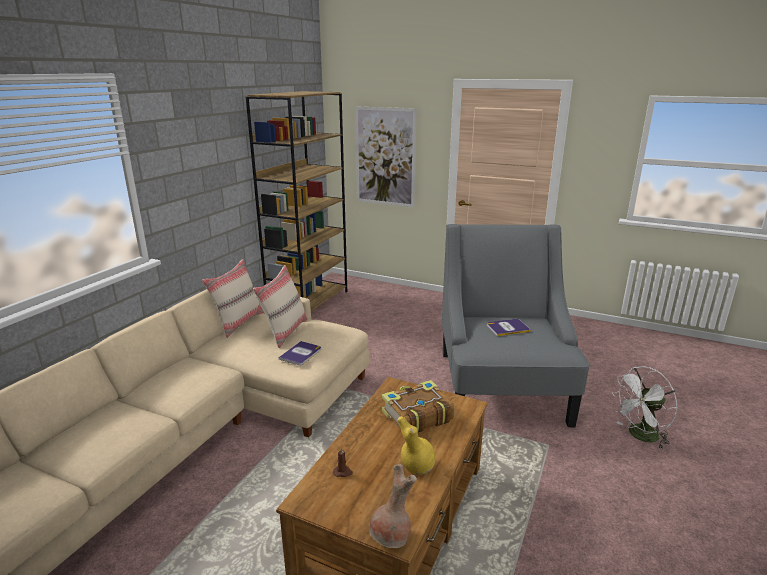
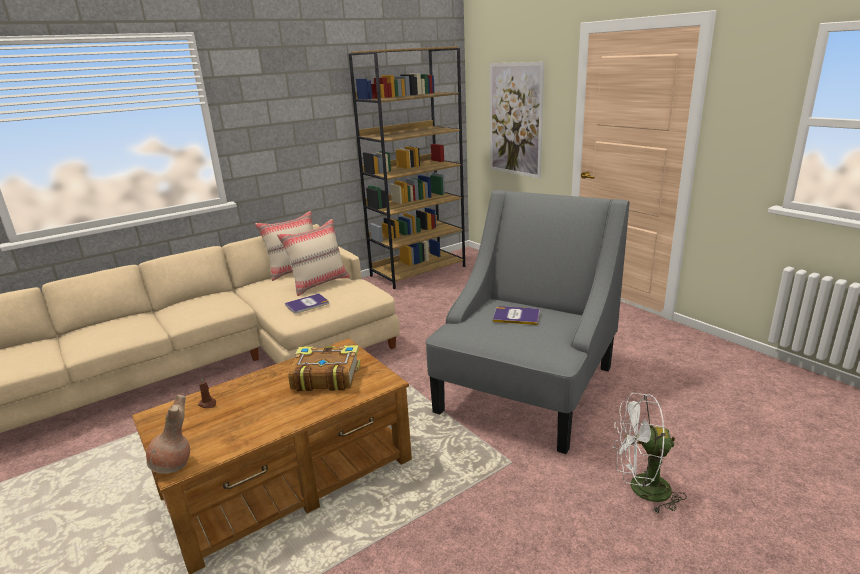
camera: 30 degrees right, 0 degrees up
(415, 466) = (267, 418): yellow vase -> none

